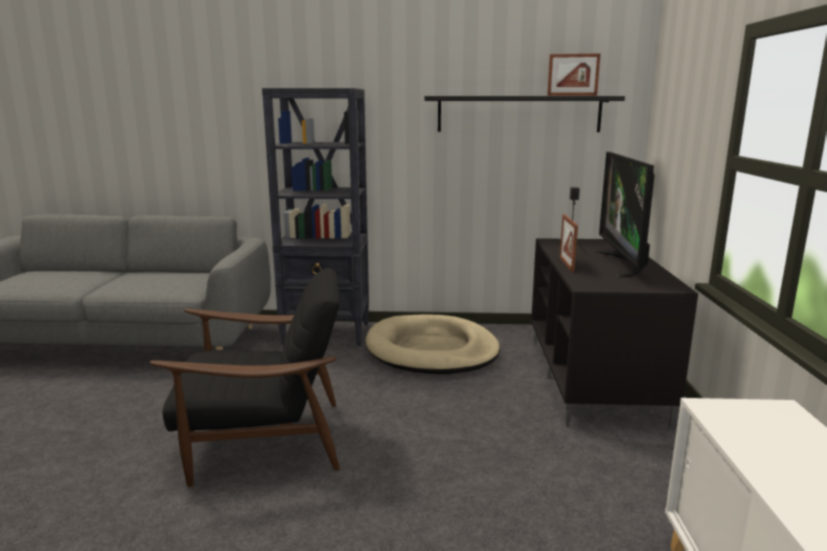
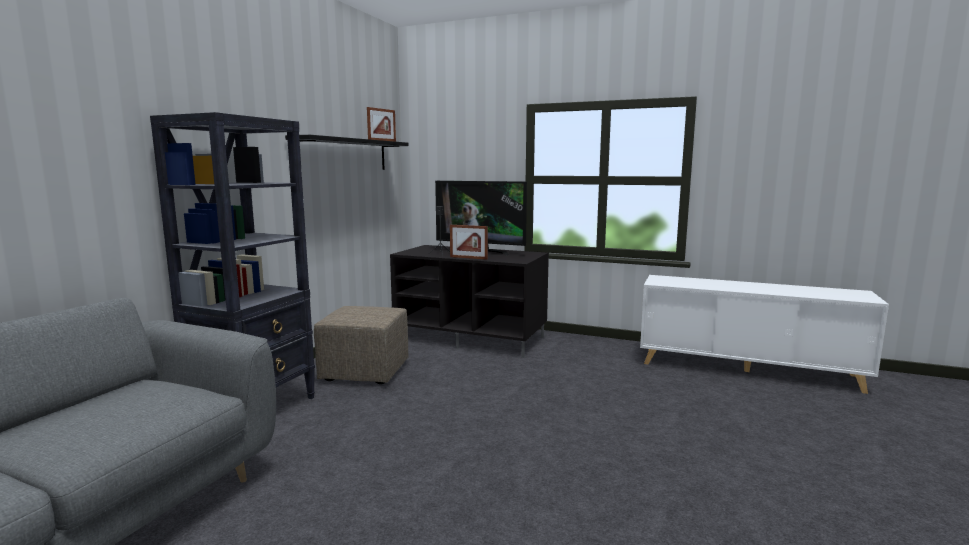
camera: 70 degrees left, 5 degrees down
(263, 440) = (465, 463): black armchair -> none
(431, 350) = (366, 372): beige dog bed -> beige ottoman

